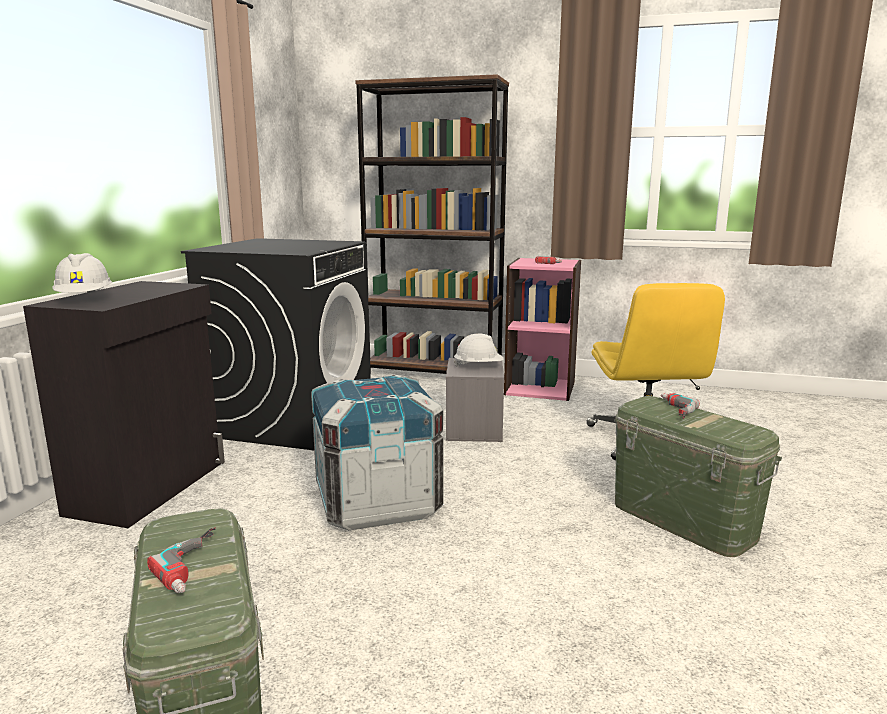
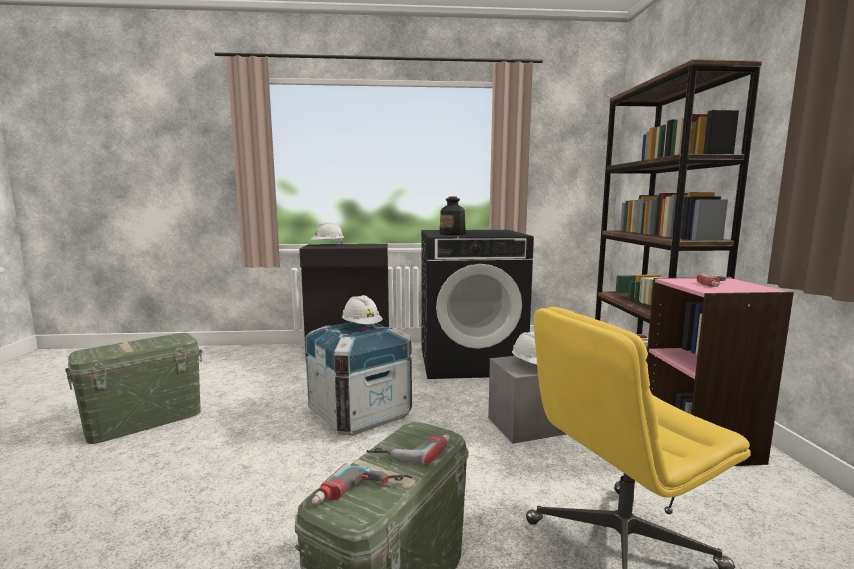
camera: 70 degrees right, 5 degrees down
(197, 565) = (134, 346): power drill -> power drill (362, 495)
(288, 249) = (452, 234): none -> bottle
(371, 385) = (362, 327): none -> white hard hat

